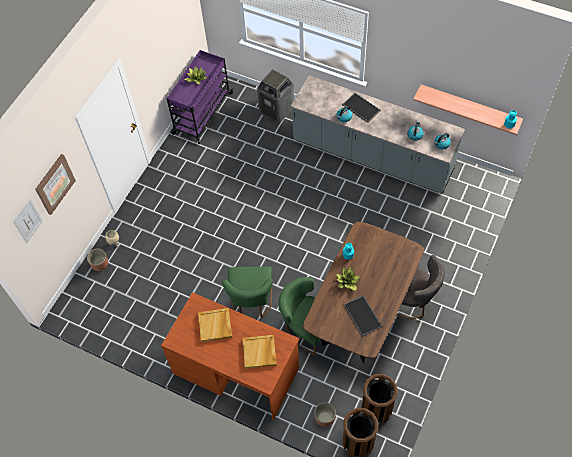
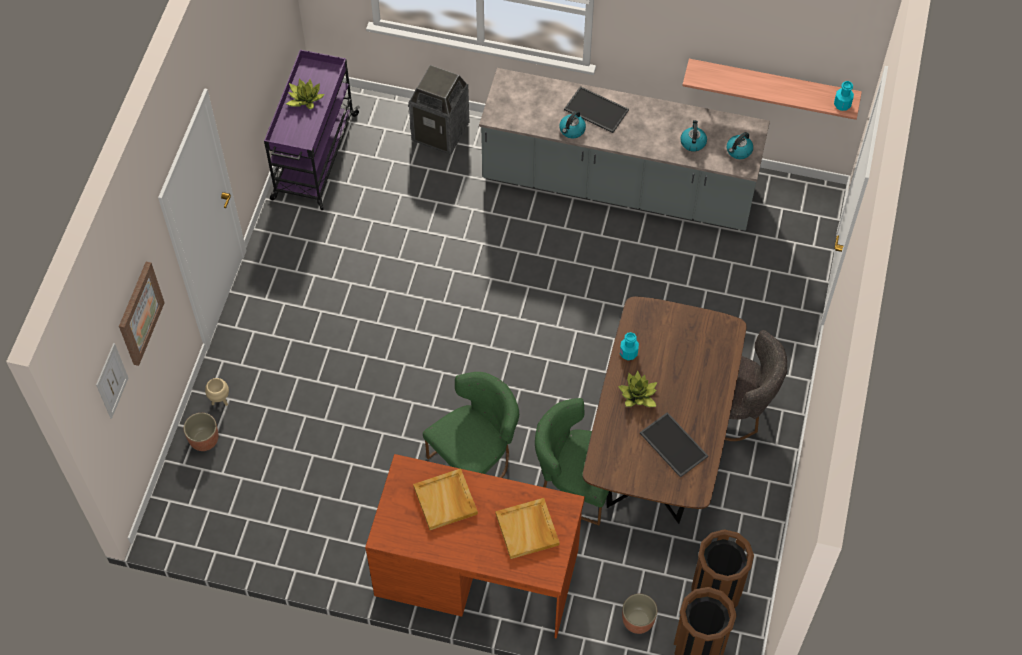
camera: 15 degrees left, 0 degrees up
(251, 302) = (476, 458): green chair -> green chair turned 120 degrees counterclockwise

